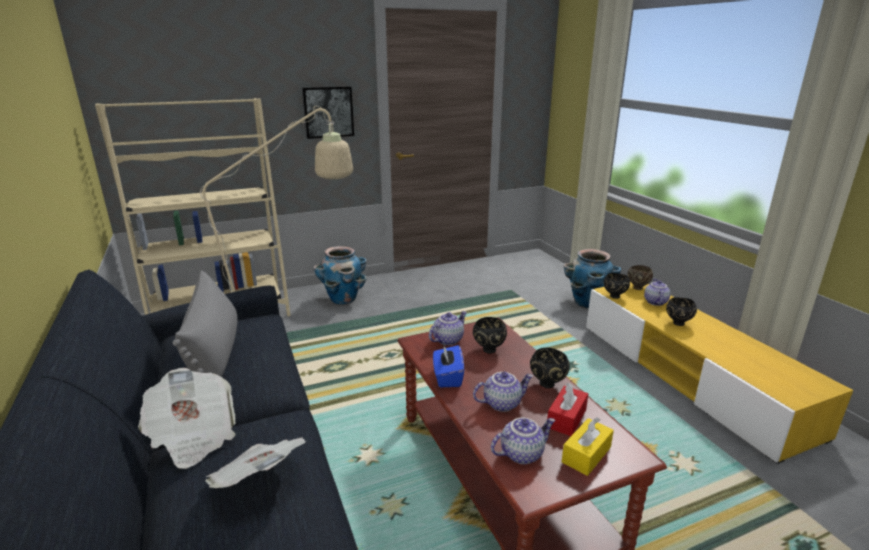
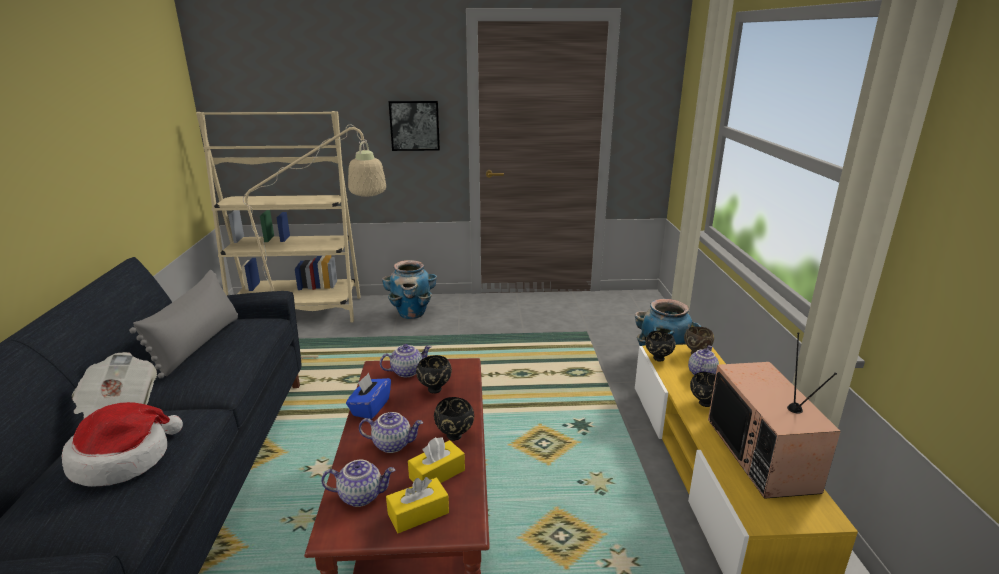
camera: 20 degrees right, 0 degrees up
(259, 480) = (124, 459): newspaper -> hat
(566, 418) = (437, 474): red tissue box -> yellow tissue box
(750, 352) = (763, 455): none -> television

